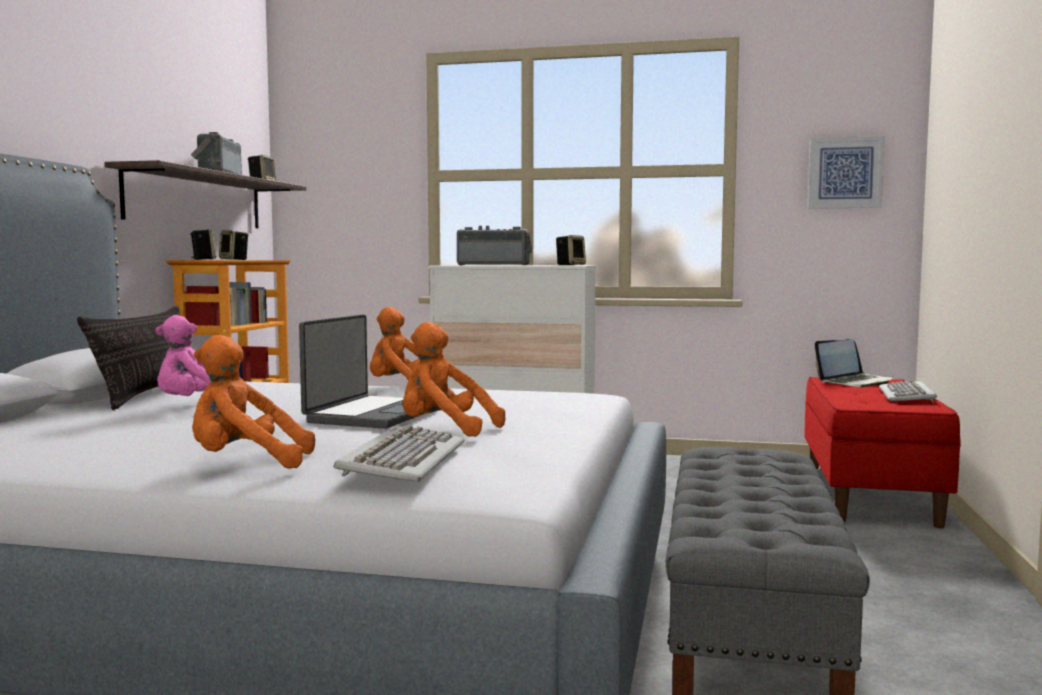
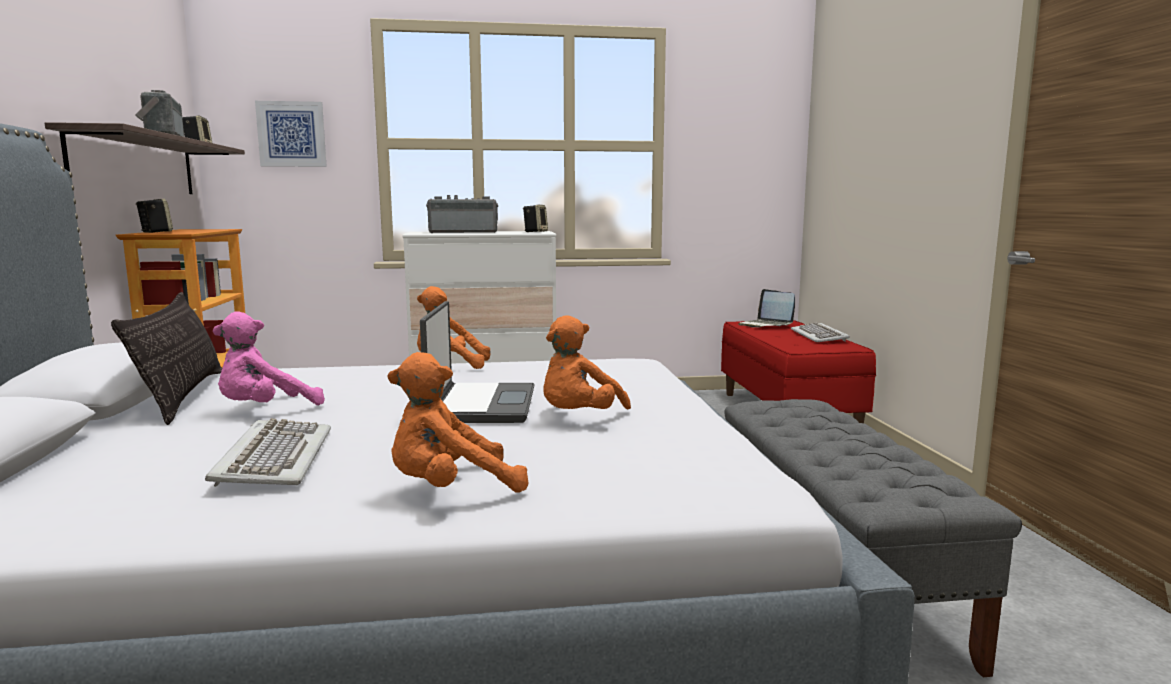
camera: 20 degrees left, 5 degrees up
(234, 259) = (186, 230): speaker -> none
(403, 460) = (618, 466): keyboard -> keyboard (274, 458)
(444, 430) = (578, 418): orange plush toy -> orange plush toy turned 60 degrees counterclockwise
(845, 173) = (749, 152): picture -> picture (292, 134)
(855, 382) = (766, 325): laptop -> laptop turned 105 degrees clockwise

